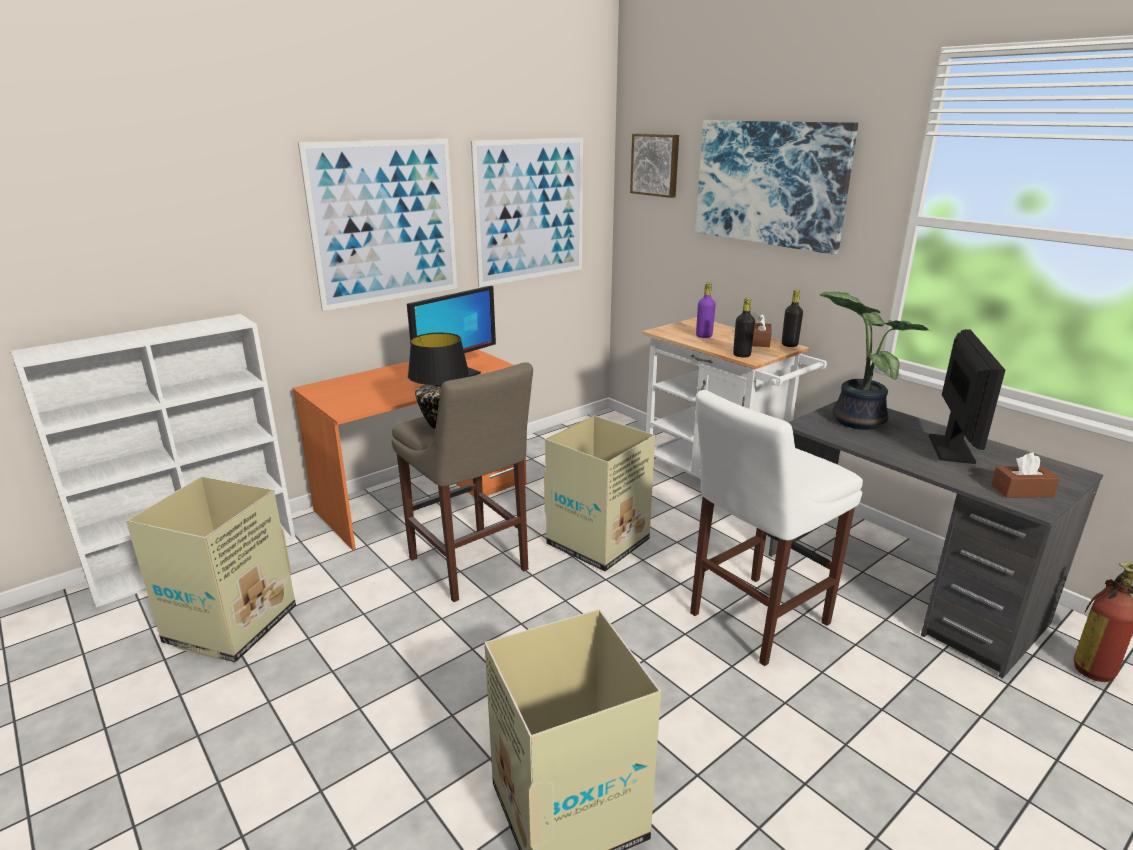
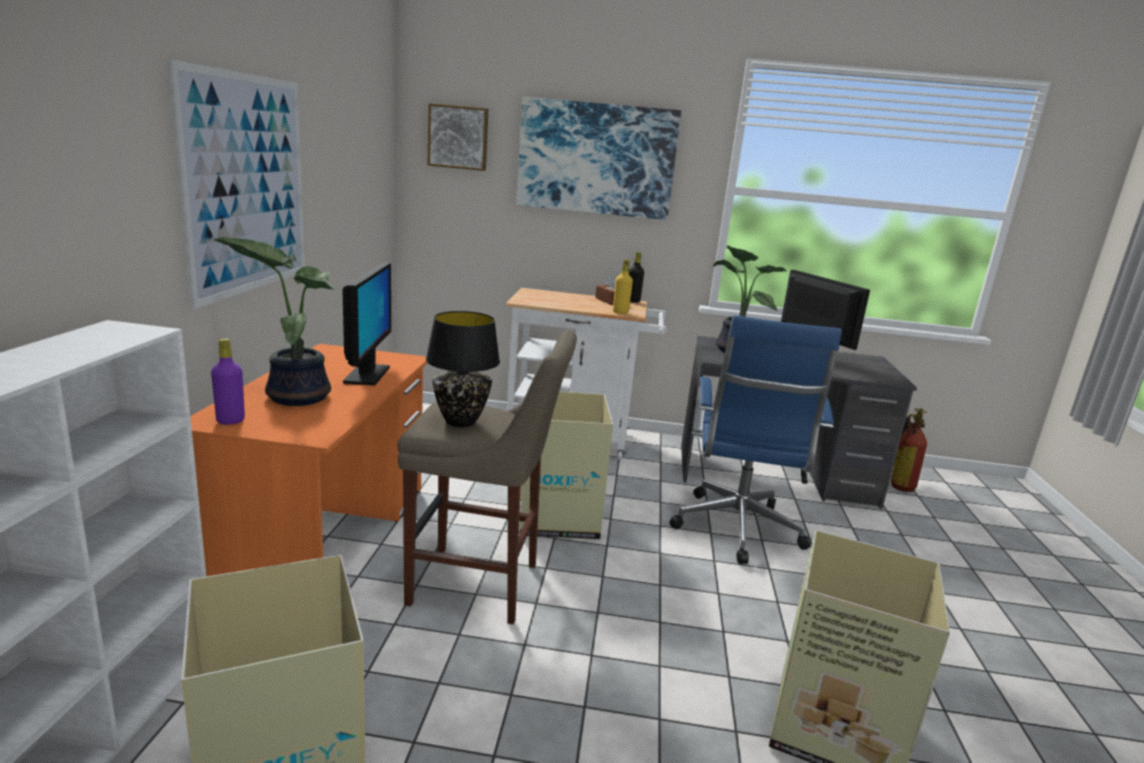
camera: 45 degrees left, 5 degrees down
(386, 382) = (296, 395): none -> potted plant
(530, 210) = (351, 179): picture -> none
(704, 336) = (562, 301): purple bottle -> purple bottle (230, 421)
(741, 355) = (620, 312): black bottle -> yellow bottle
(753, 620) = (737, 531): white stool -> blue office chair
(1022, 491) = (877, 373): brown tissue box -> none

